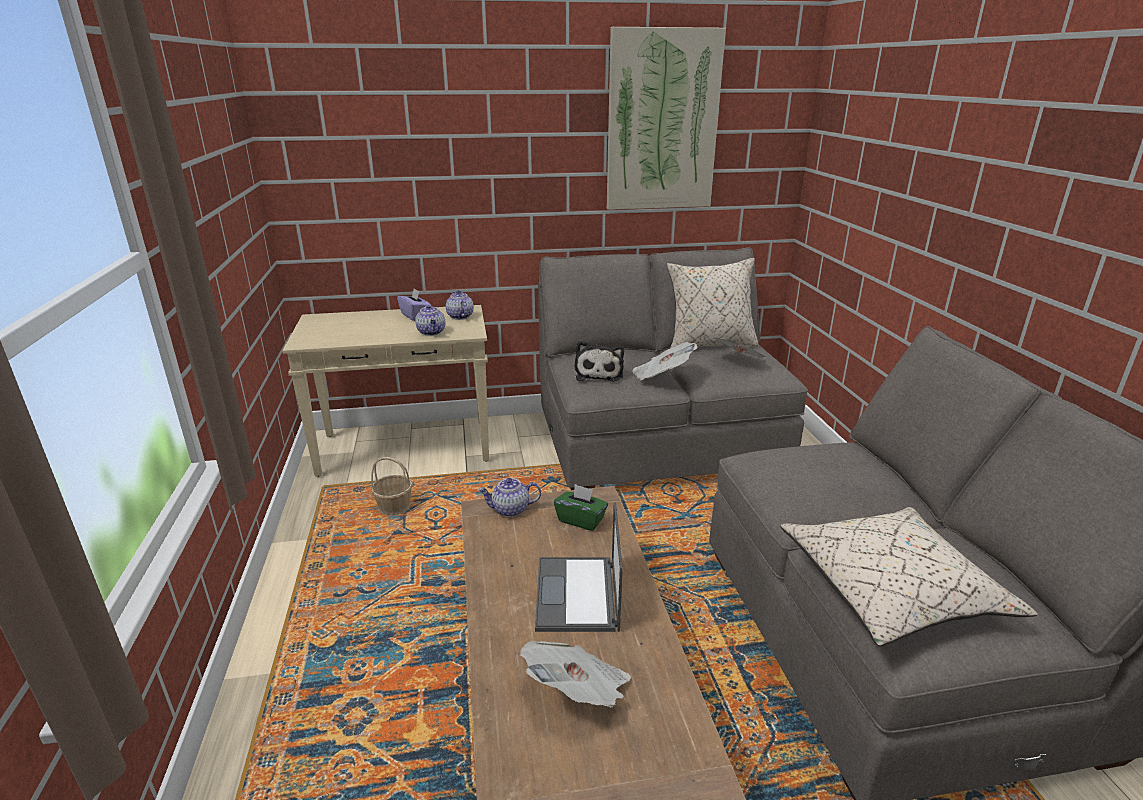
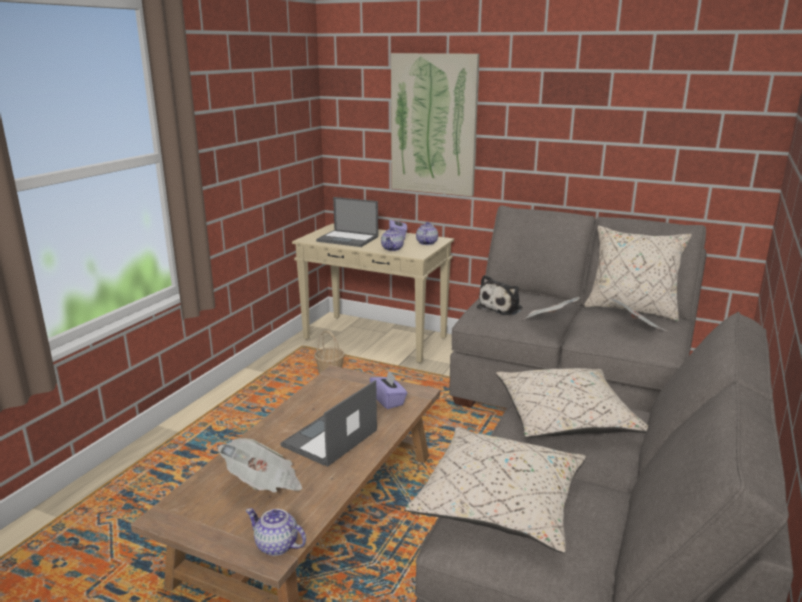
camera: 35 degrees right, 5 degrees down
(357, 331) = (348, 239): none -> laptop
(510, 510) = (352, 379): teapot -> teapot (276, 545)
(581, 520) = (388, 400): green tissue box -> purple tissue box
(662, 122) = (627, 98): picture -> picture (433, 125)
(810, 474) = (565, 418): none -> beige pillow

